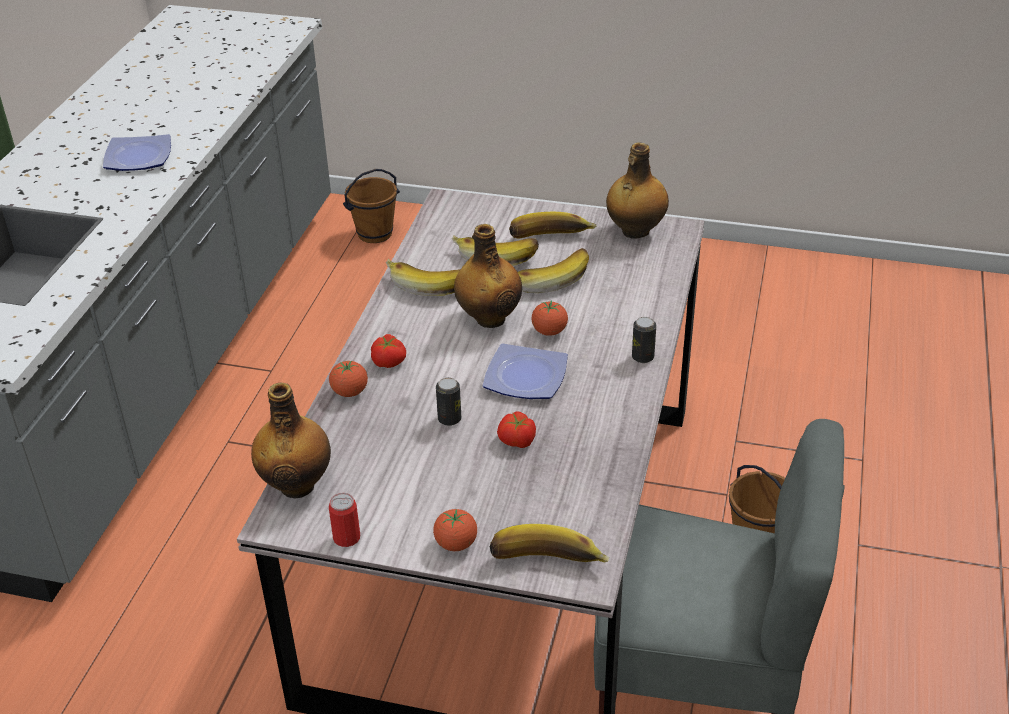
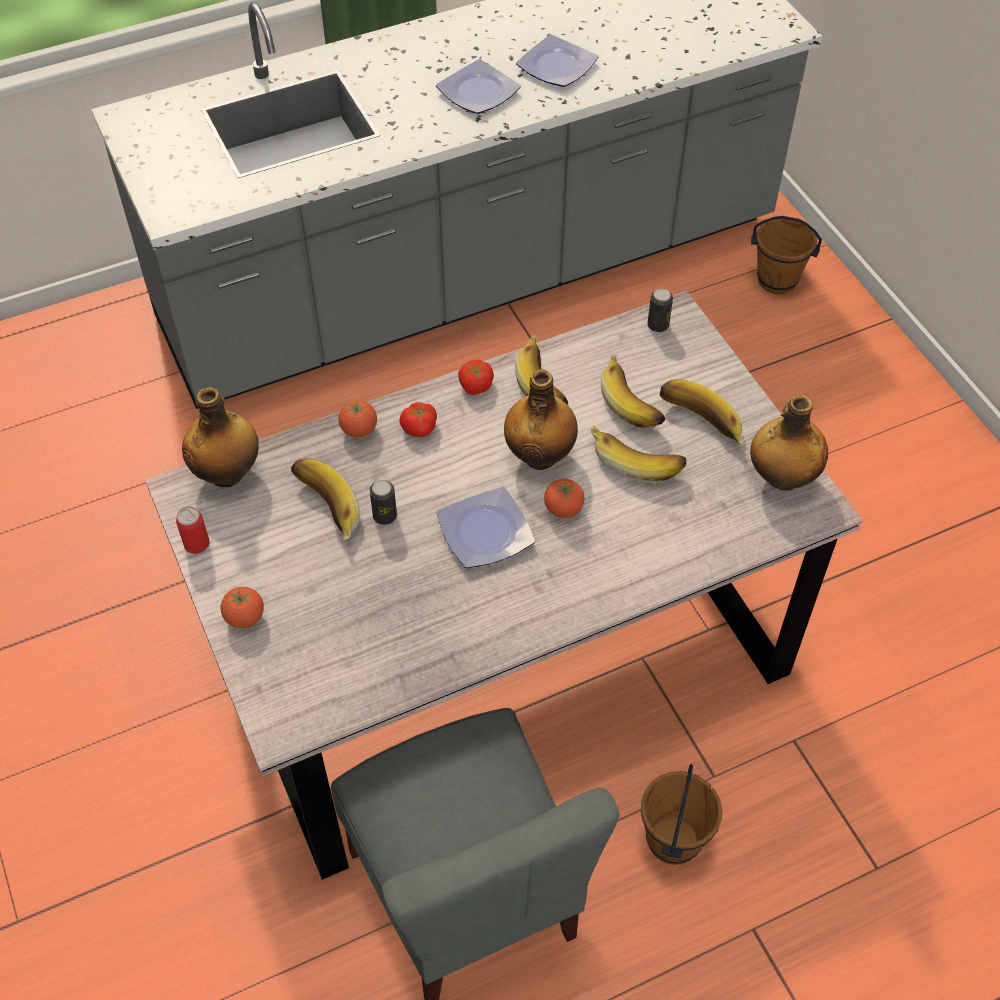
camera: 50 degrees right, 15 degrees up
(174, 116) = (557, 67): none -> plate
(516, 440) = (399, 578): tomato -> tomato (475, 385)
(546, 565) = (269, 694): banana -> banana (323, 509)
(642, 357) = (593, 600): can -> can (658, 325)

